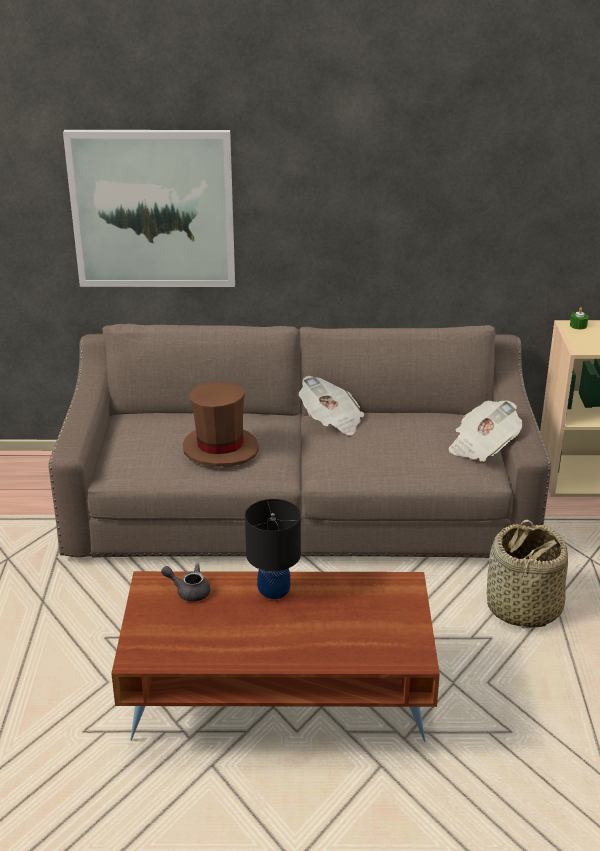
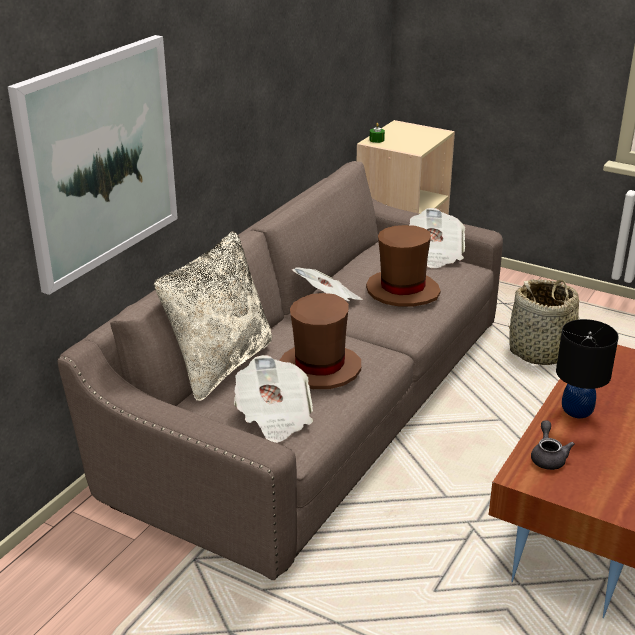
camera: 60 degrees left, 0 degrees up
(139, 451) = (274, 417): none -> newspaper
(188, 411) = (222, 367): none -> beige pillow
(189, 591) = (548, 457): grey teapot -> grey teapot turned 135 degrees clockwise
(387, 449) = (402, 291): none -> brown hat

